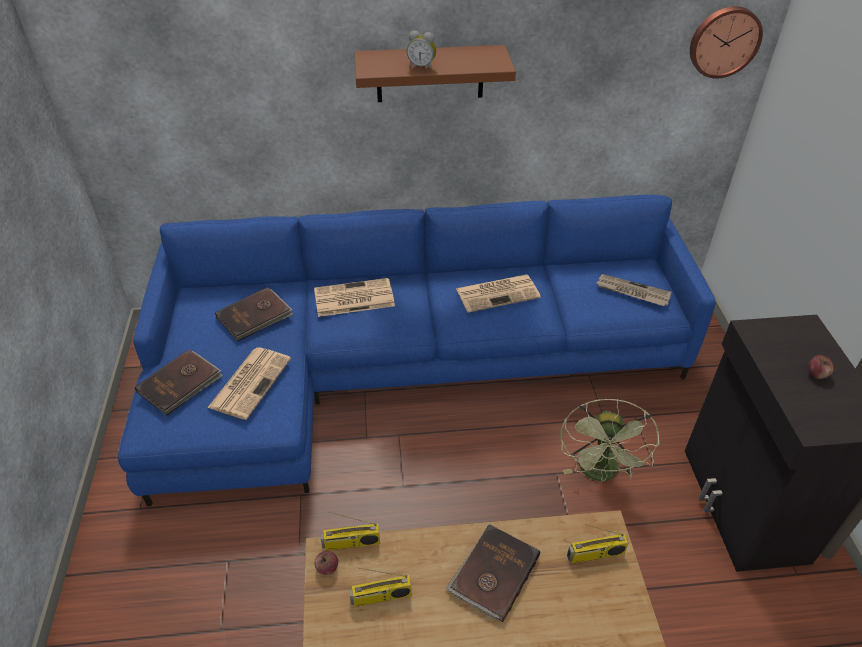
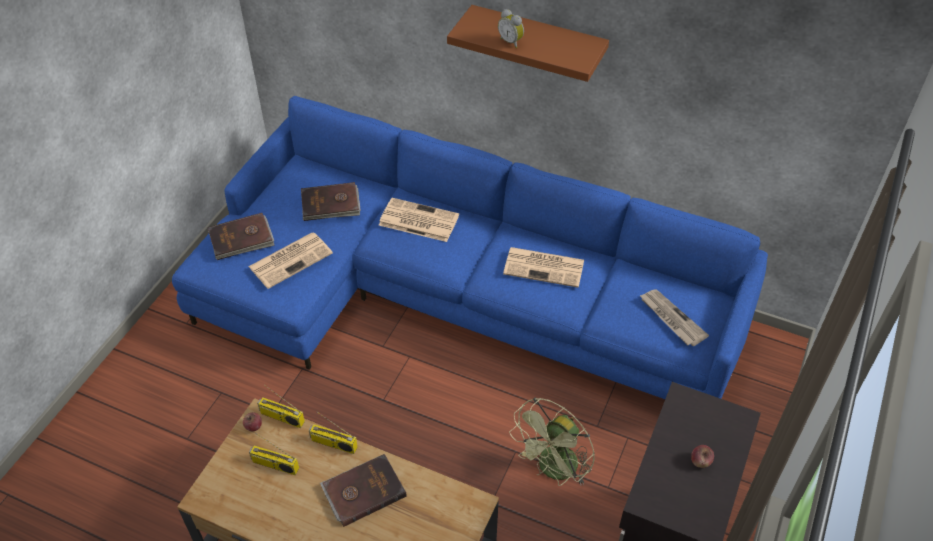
camera: 30 degrees right, 5 degrees up
(595, 555) = (449, 518): radio -> radio (333, 444)
(724, 41) = (840, 105): wall clock -> none

